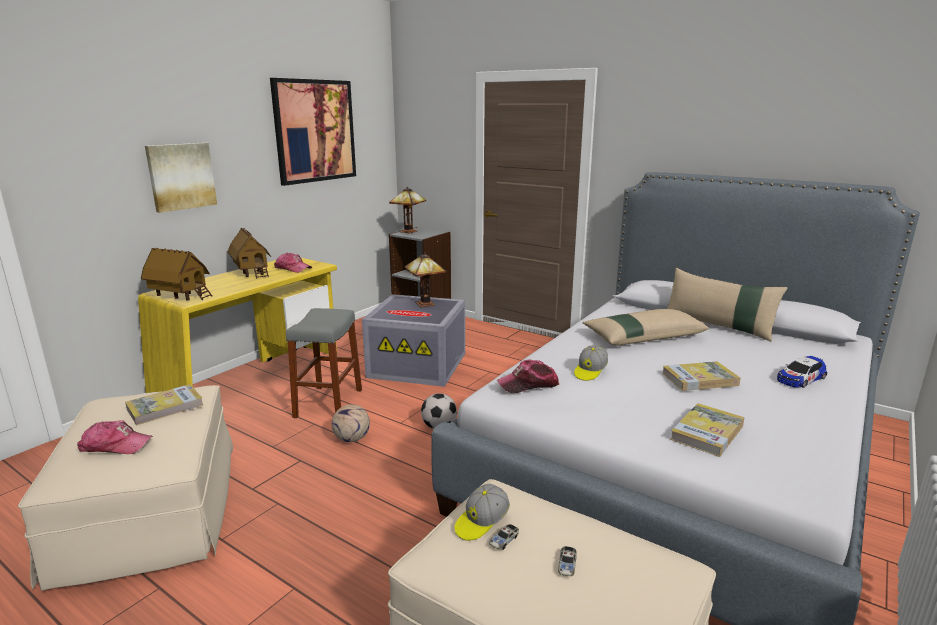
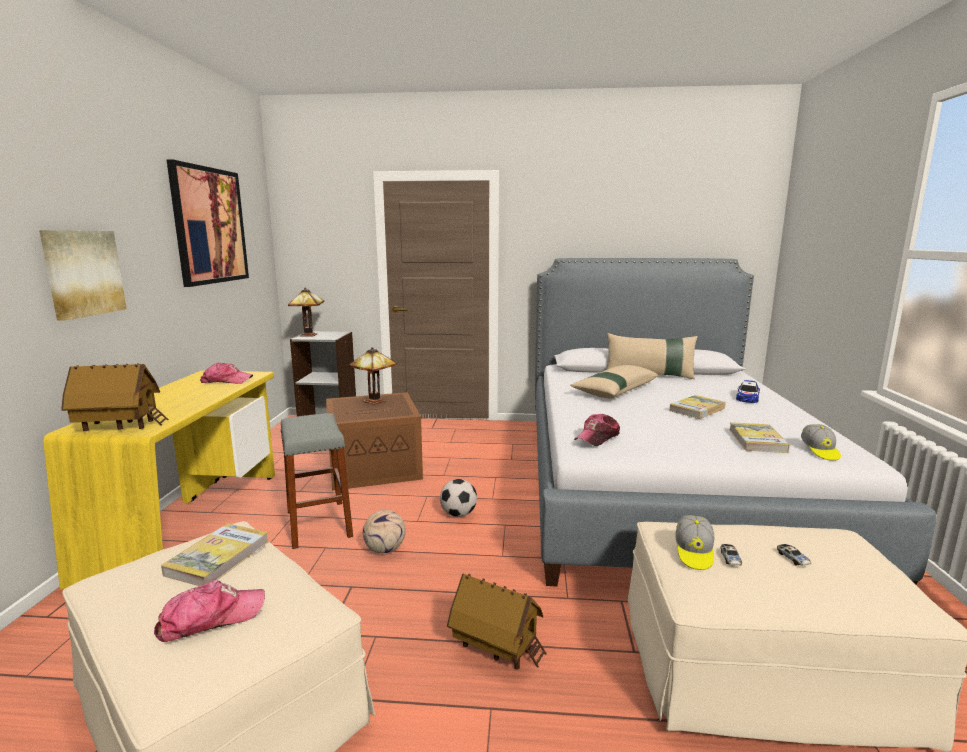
camera: 30 degrees left, 5 degrees down
(251, 272) = (178, 391): toy house -> toy house (496, 649)
(419, 364) = (375, 466): grey storage box -> brown storage box
(590, 371) = (624, 419): cap -> cap (819, 451)

